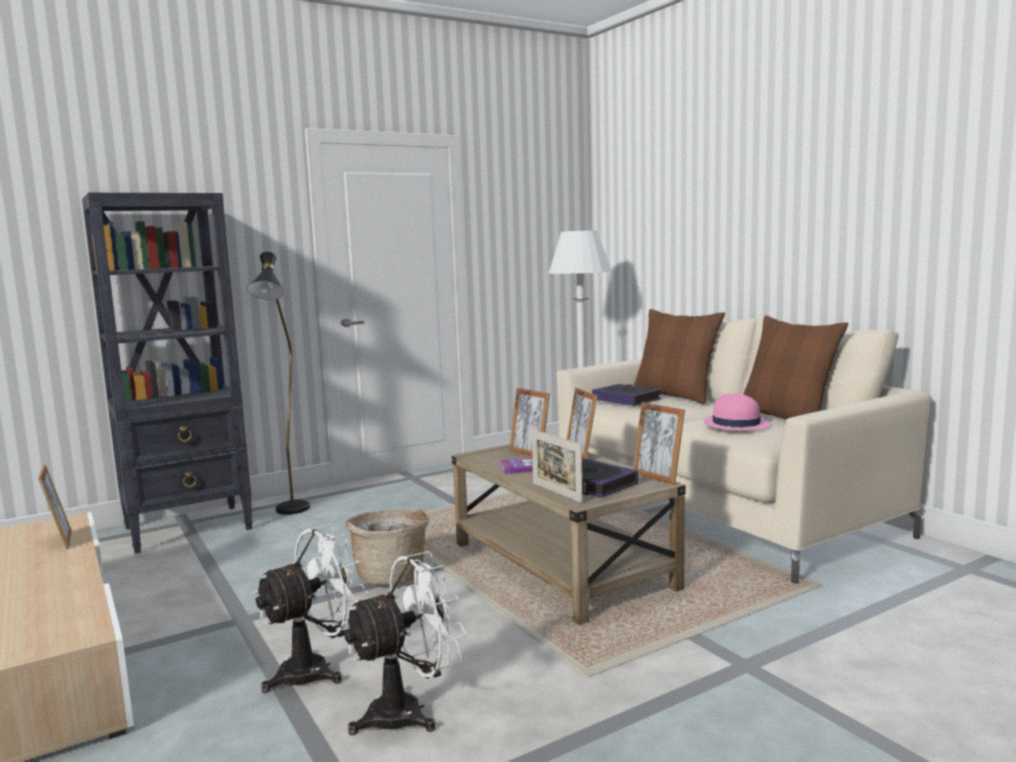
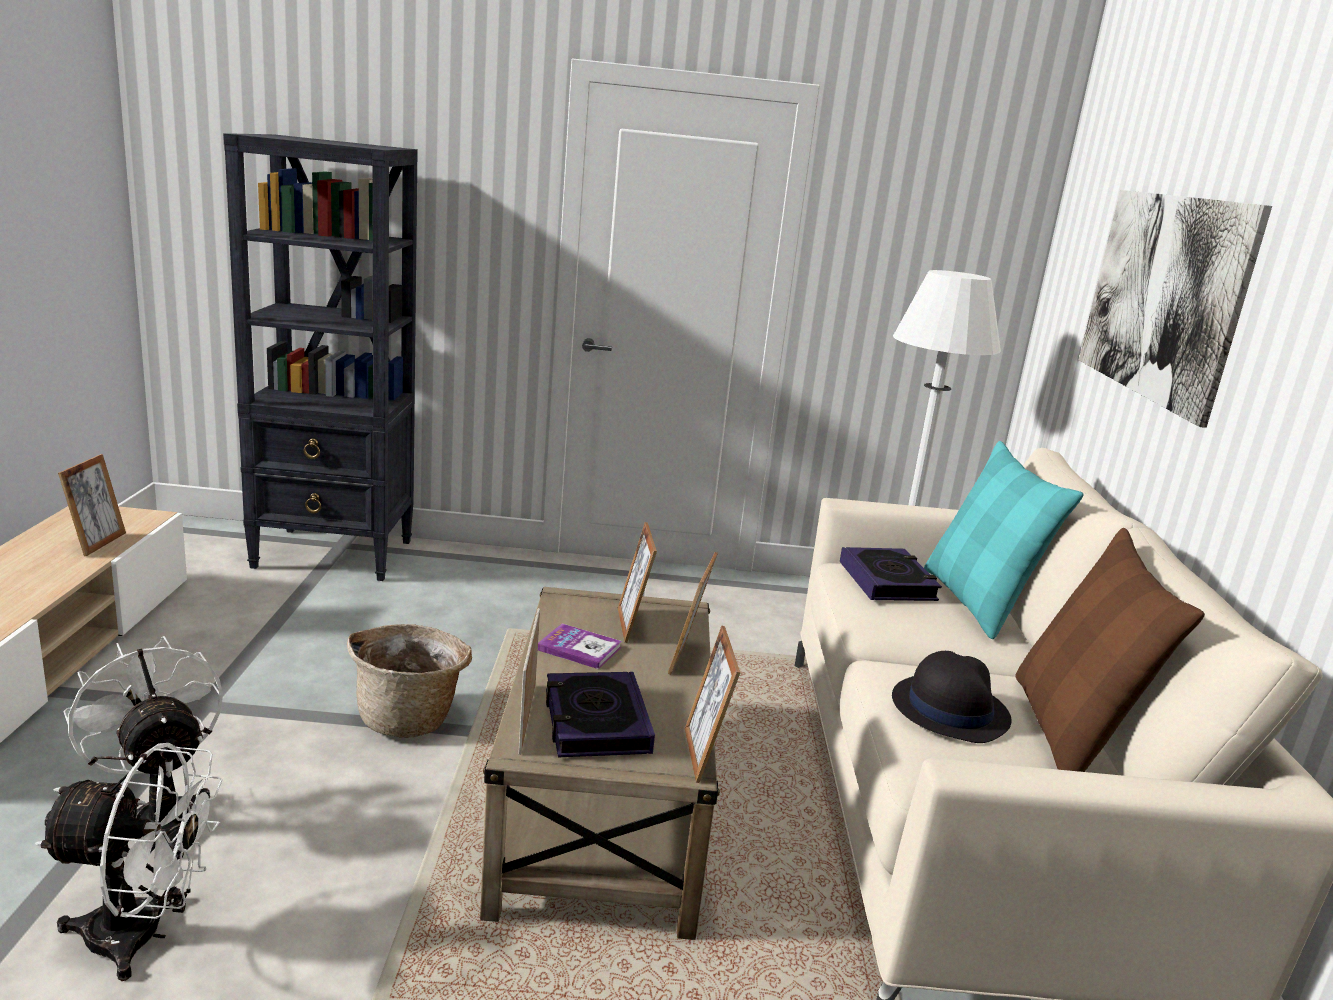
camera: 30 degrees right, 10 degrees up
(291, 513) = (447, 574): black floor lamp -> none
(316, 670) = (161, 816): white fan -> white fan turned 120 degrees counterclockwise
(674, 396) = (977, 602): brown pillow -> turquoise pillow
(701, 217) = (1162, 296): none -> picture
(735, 424) = (949, 709): pink hat -> black hat

